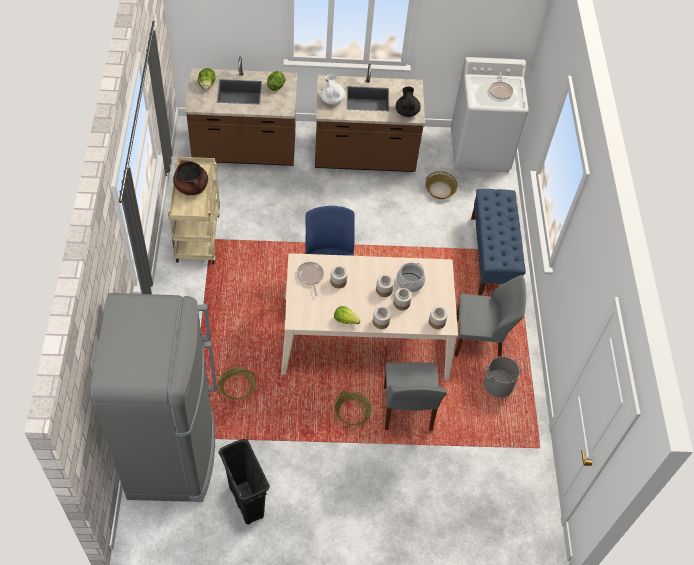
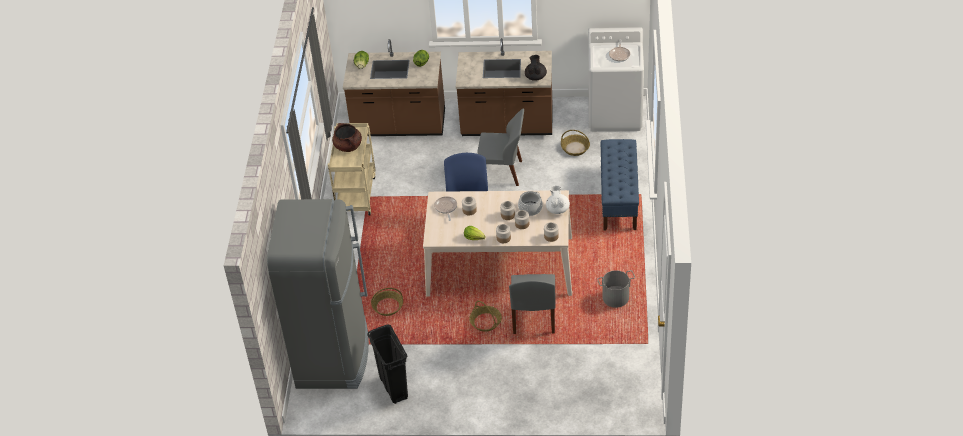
camera: 10 degrees right, 10 degrees down
(331, 99) = (470, 71): white teapot -> white teapot (557, 209)
(479, 339) = (602, 264): grey chair -> grey chair (502, 172)

